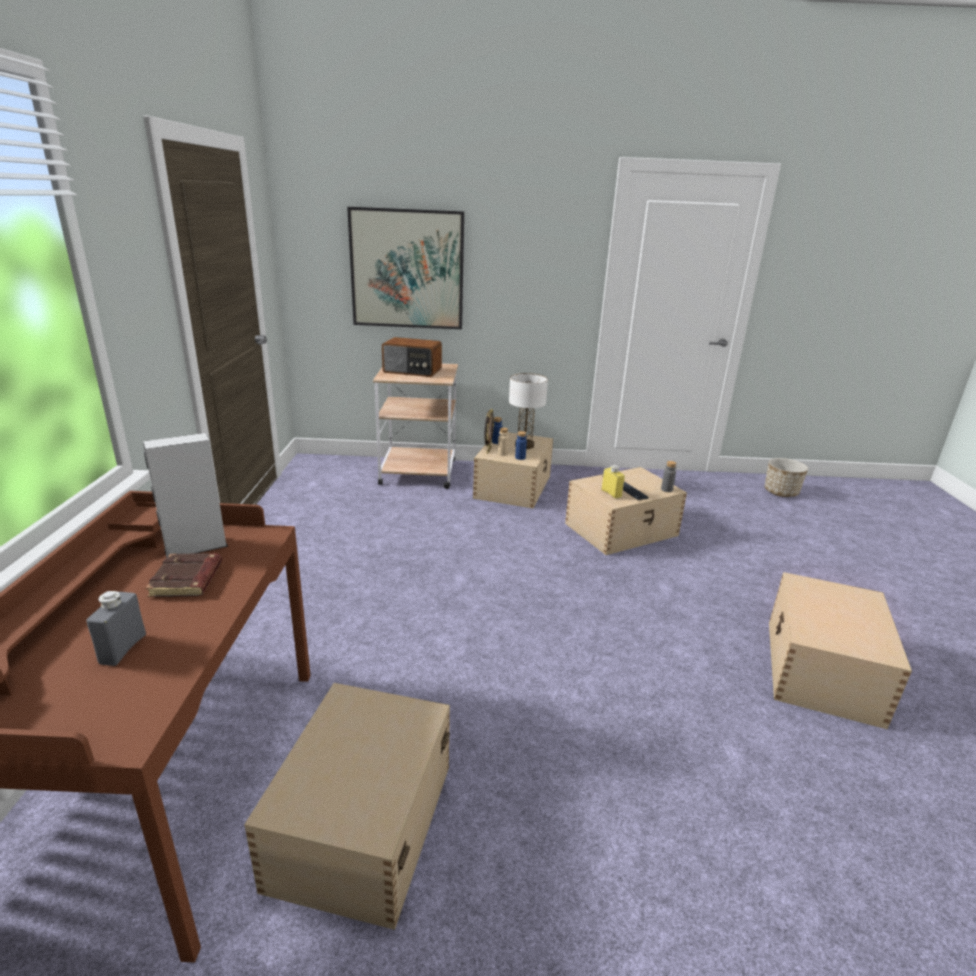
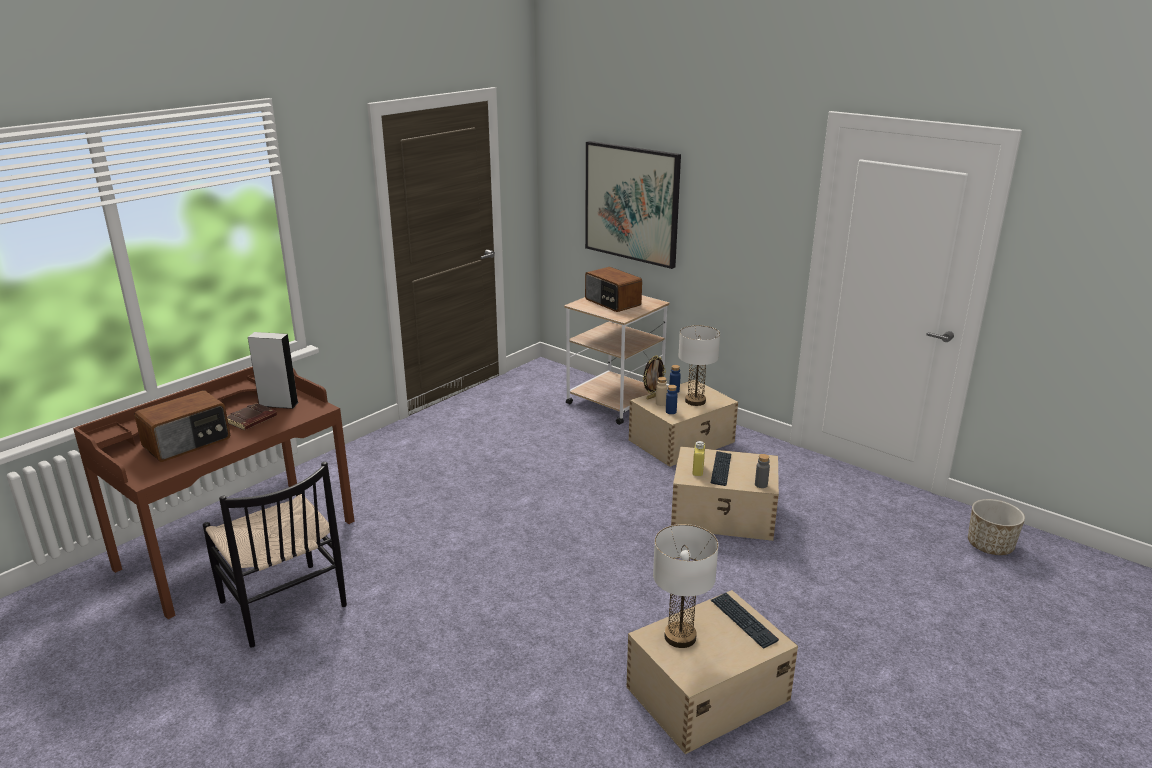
camera: 40 degrees right, 0 degrees up
(123, 649) = (188, 443): grey bottle -> radio
(361, 825) = (285, 607): beige storage box -> black chair
(822, 625) = (679, 637): none -> table lamp
(829, 591) = (743, 621): none -> keyboard

